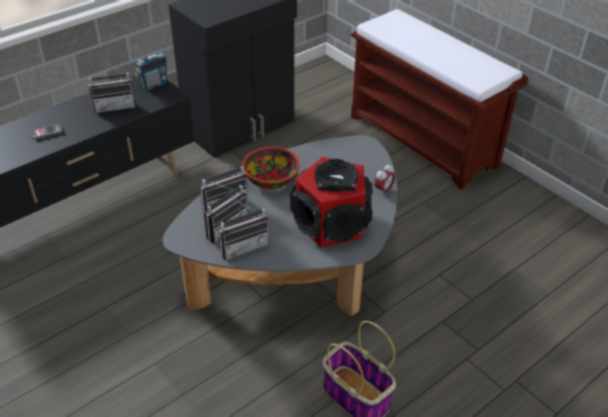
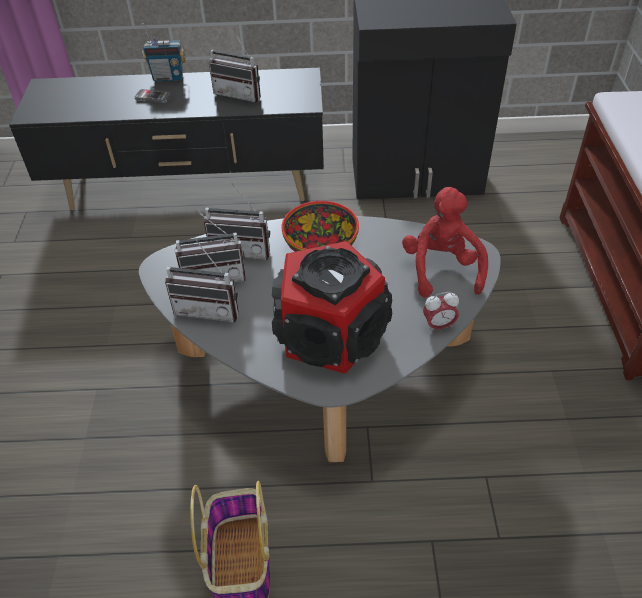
camera: 40 degrees right, 5 degrees up
(154, 84) = (301, 85): radio -> radio (168, 77)
(354, 160) = (441, 269): none -> red plush toy

